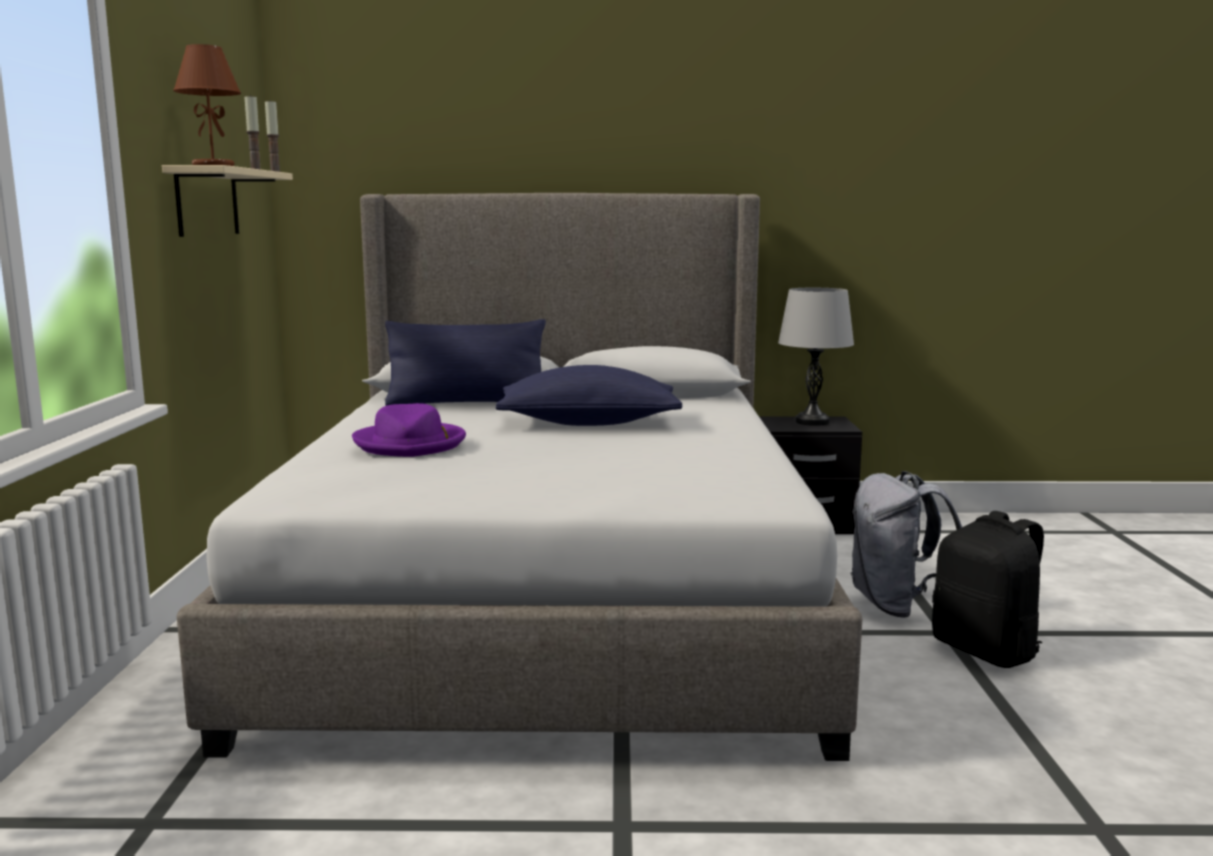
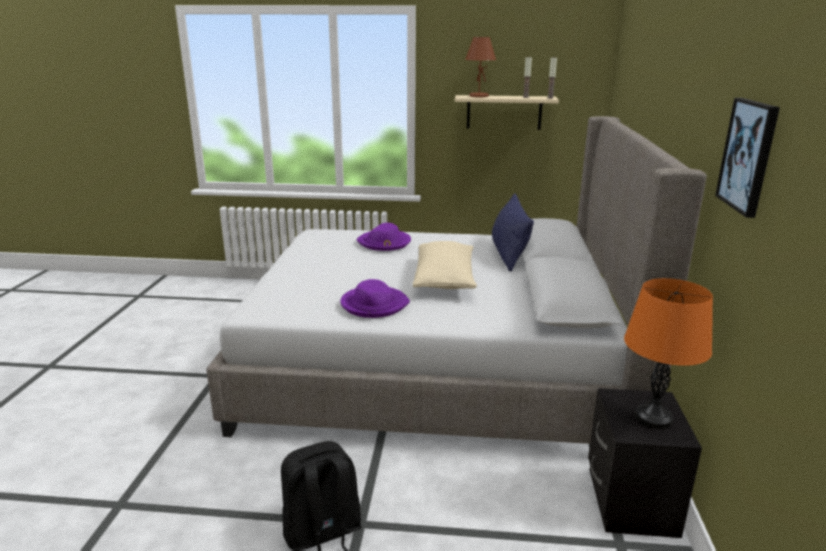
camera: 95 degrees right, 10 degrees up
(588, 423) = (444, 280): blue pillow -> beige pillow
(704, 446) = (374, 304): none -> purple hat
(812, 422) = (653, 418): grey table lamp -> orange table lamp
(813, 167) = (748, 155): none -> picture
(897, 606) = (415, 510): grey backpack -> none

